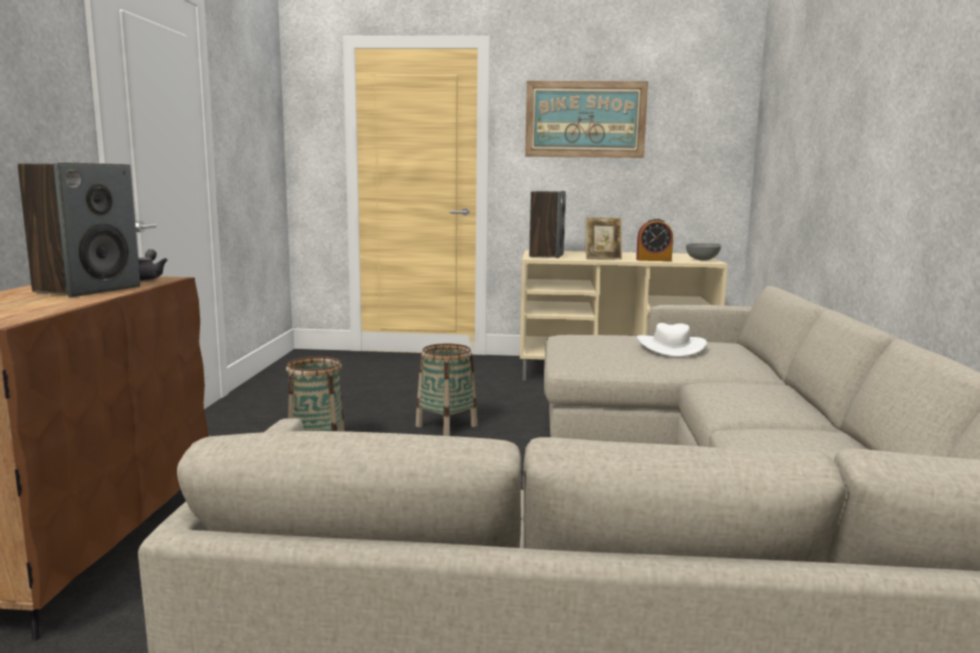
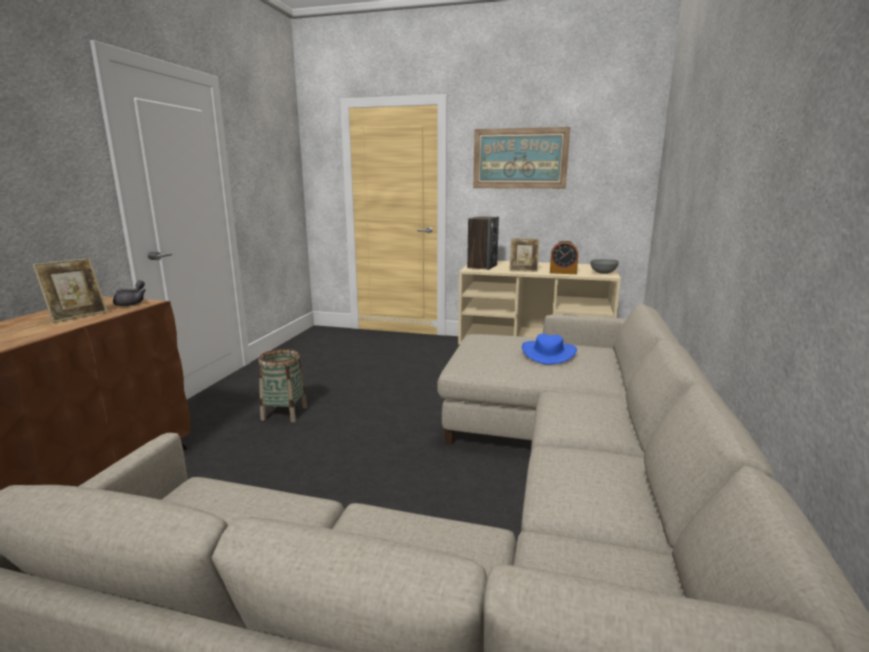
camera: 10 degrees right, 5 degrees up
(88, 289) = (77, 316): speaker -> picture frame
(446, 426) = (384, 400): basket -> none
(671, 347) = (548, 353): white hat -> blue hat

